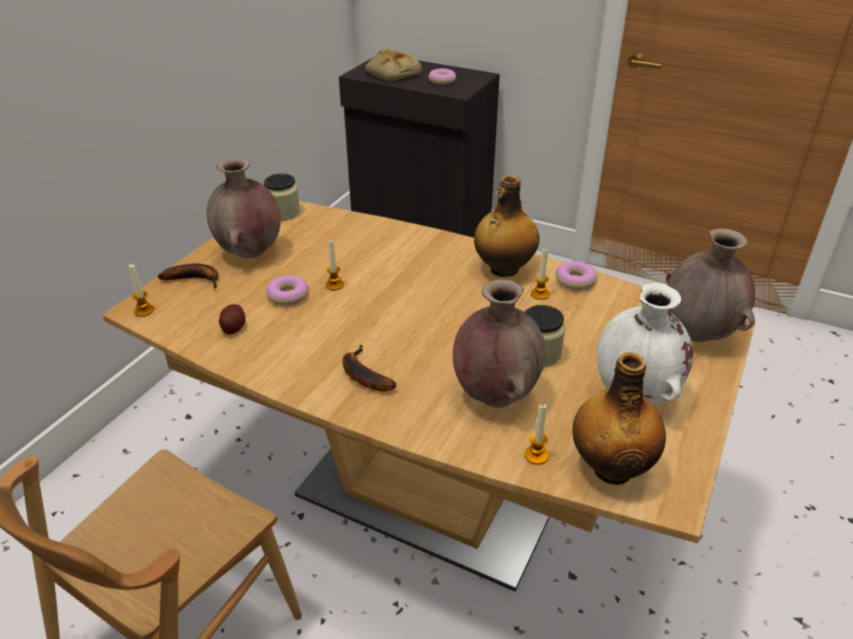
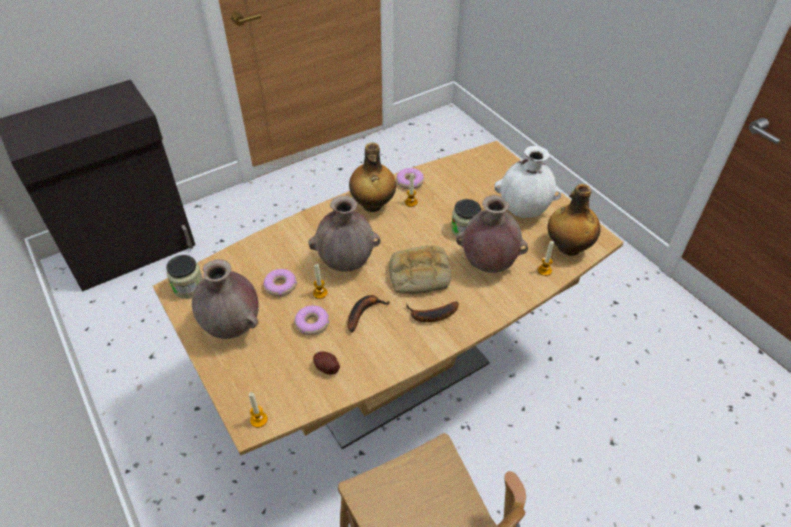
camera: 60 degrees left, 10 degrees up
(196, 279) = (240, 373): banana -> banana (363, 312)
(391, 72) = (48, 129): bread -> bread (419, 275)
(442, 81) = (104, 111): donut -> donut (280, 286)
(698, 334) = (492, 164): brown vase -> brown vase (346, 263)

